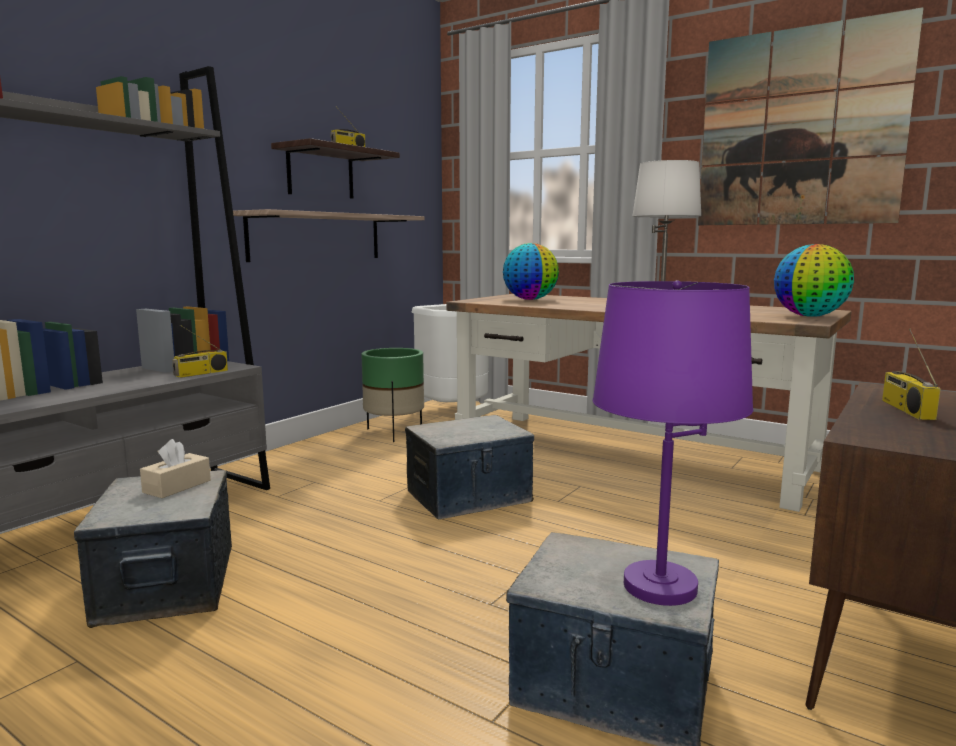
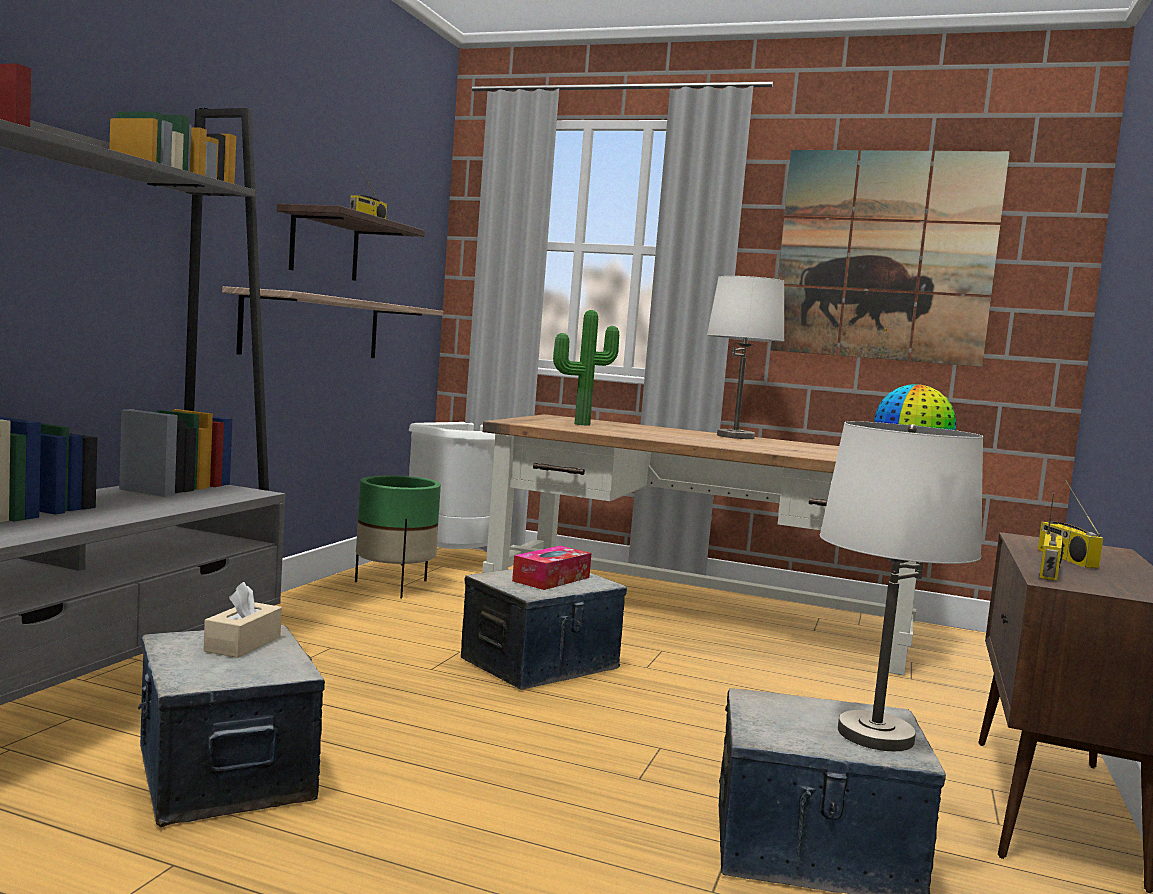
camera: 15 degrees left, 5 degrees down
(201, 373) = (218, 500): radio -> radio (1050, 572)
(472, 429) = (551, 579): none -> tissue box
(530, 299) = (580, 424): globe -> potted plant
(660, 587) = (876, 736): purple table lamp -> white table lamp

